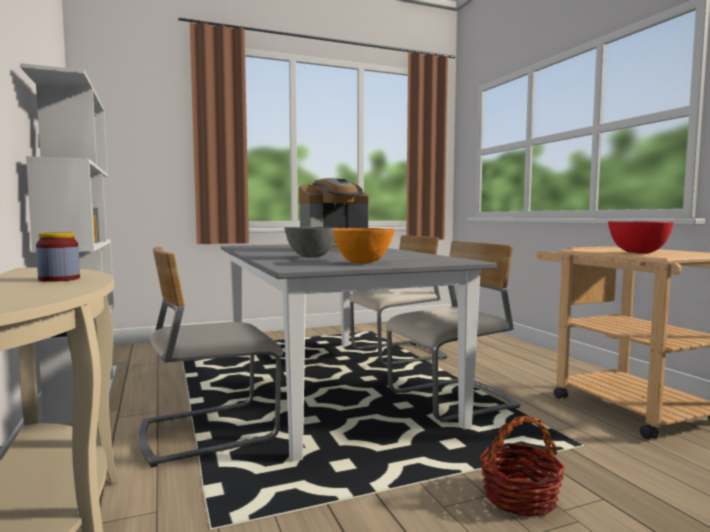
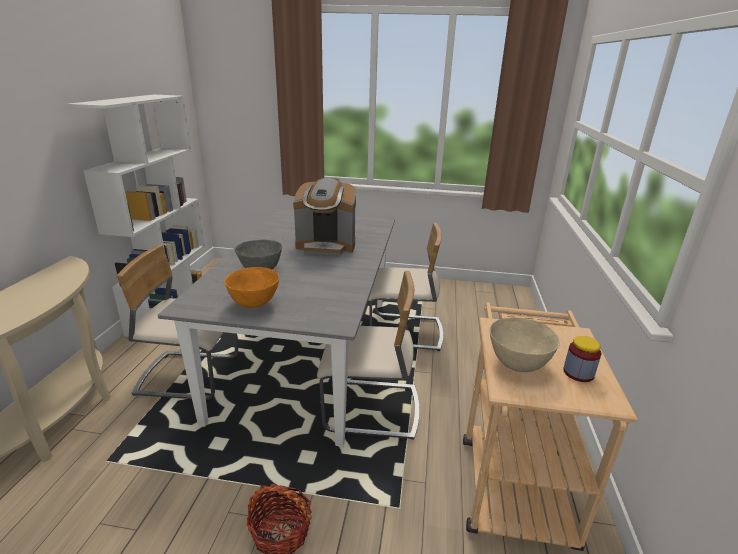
camera: 30 degrees right, 20 degrees up
(59, 279) = (36, 296): jar -> jar (578, 373)
(639, 253) = (518, 364): red bowl -> beige bowl

